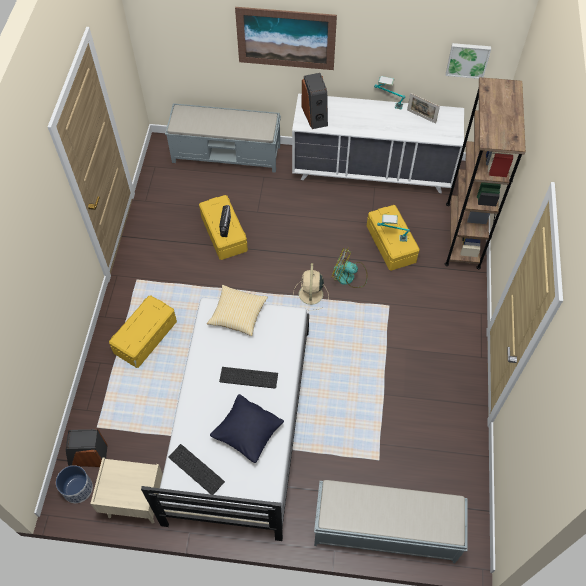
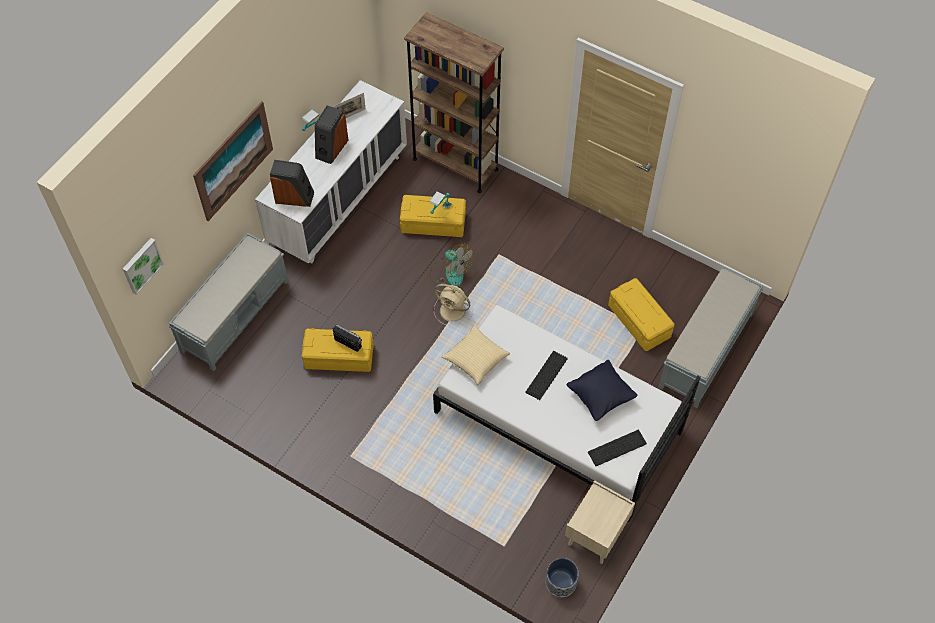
camera: 65 degrees left, 0 degrees up
(88, 456) = (531, 563): speaker -> speaker (331, 148)
(146, 337) = (425, 470): yellow storage box -> yellow storage box (640, 321)
(349, 276) = (450, 271): fan -> fan turned 90 degrees counterclockwise
(467, 59) = (349, 40): picture -> picture (141, 265)

